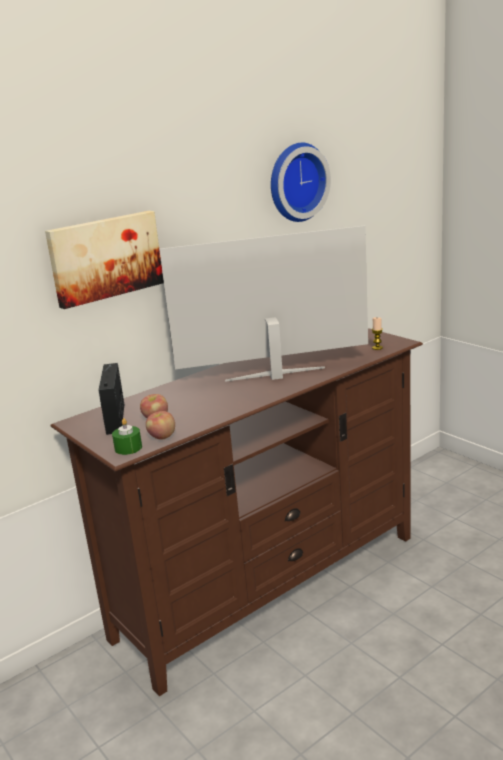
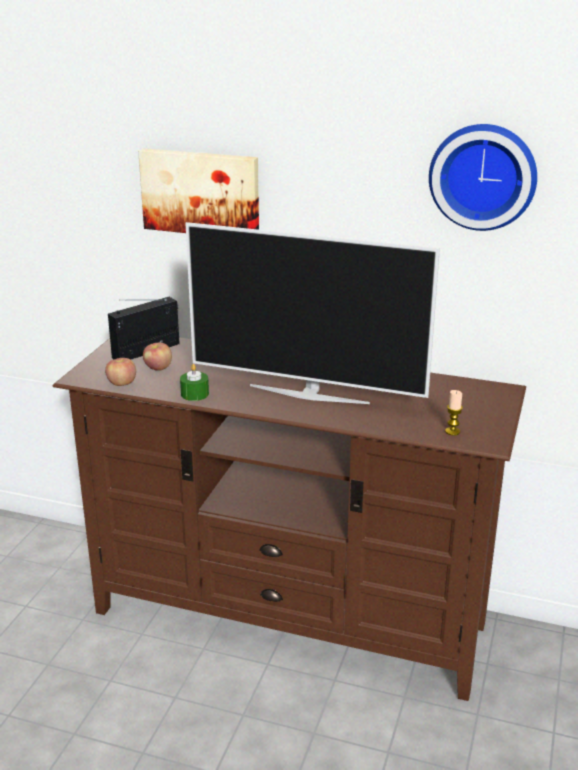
camera: 55 degrees right, 5 degrees up
(128, 448) = (91, 376): green candle -> green candle (195, 394)
(275, 375) = (309, 393): television -> television turned 150 degrees clockwise

